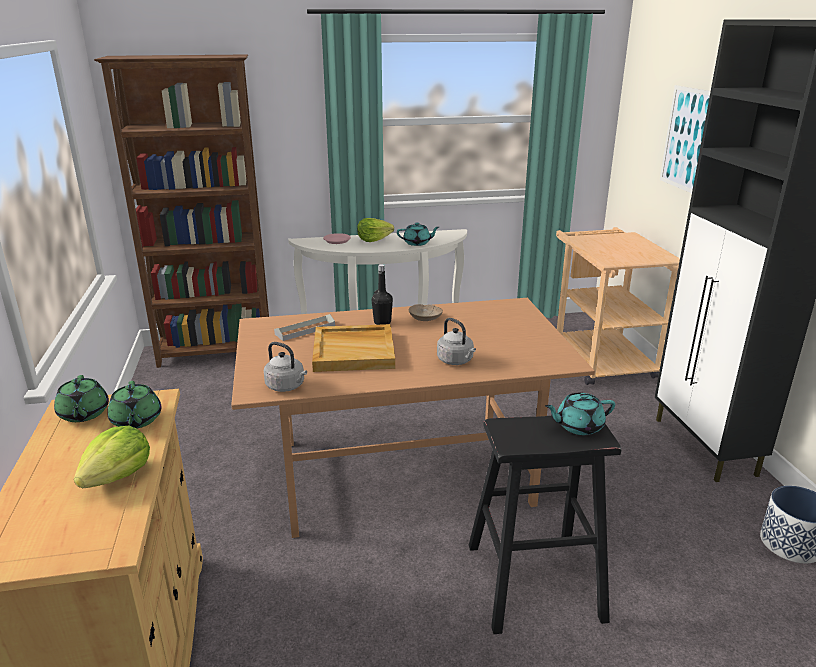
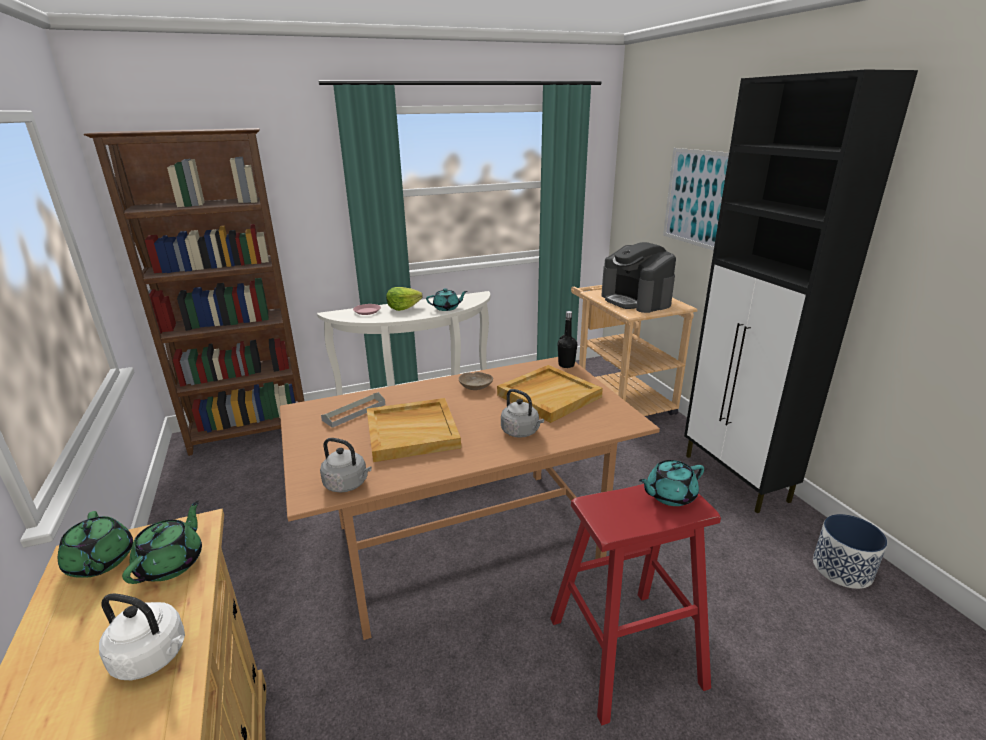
camera: 10 degrees left, 0 degrees up
(118, 476) = (153, 657): lettuce -> white kettle
(136, 420) = (172, 563): green teapot -> green teapot turned 135 degrees counterclockwise
(382, 322) = (433, 395): black bottle -> black bottle (566, 365)
(494, 332) = (549, 395): none -> beige tray
(533, 581) = (625, 651): black stool -> red stool
(620, 249) = (636, 300): none -> coffee machine

